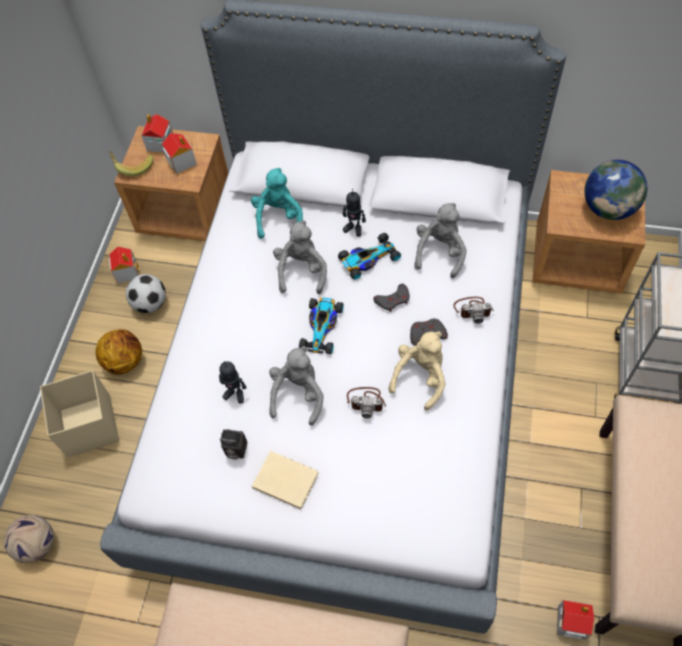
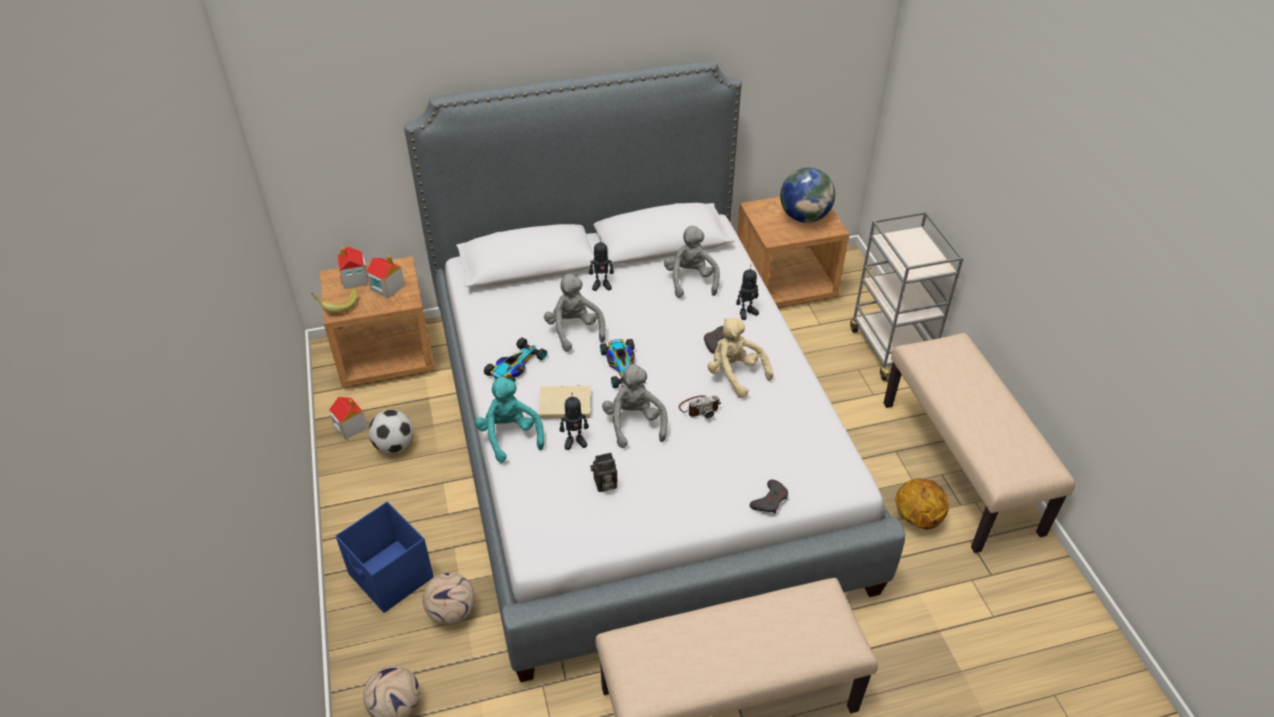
camera: 30 degrees left, 15 degrees down
(89, 427) = (391, 577): beige storage box -> blue storage box
(116, 479) = (451, 612): none -> football
(125, 361) = (396, 504): basketball -> basketball (916, 518)
(279, 218) = (525, 297): turquoise plush toy -> turquoise plush toy (510, 436)
(284, 479) = (665, 491): beige book -> beige book (563, 403)
(368, 259) = (630, 304): toy car -> toy car (515, 367)
(393, 300) = (673, 327): grey game controller -> grey game controller (770, 500)
(420, 377) = (735, 374): beige plush toy -> beige plush toy turned 45 degrees counterclockwise
(473, 309) = (746, 312): camera -> toy robot
(570, 622) = (950, 554): toy house -> none

